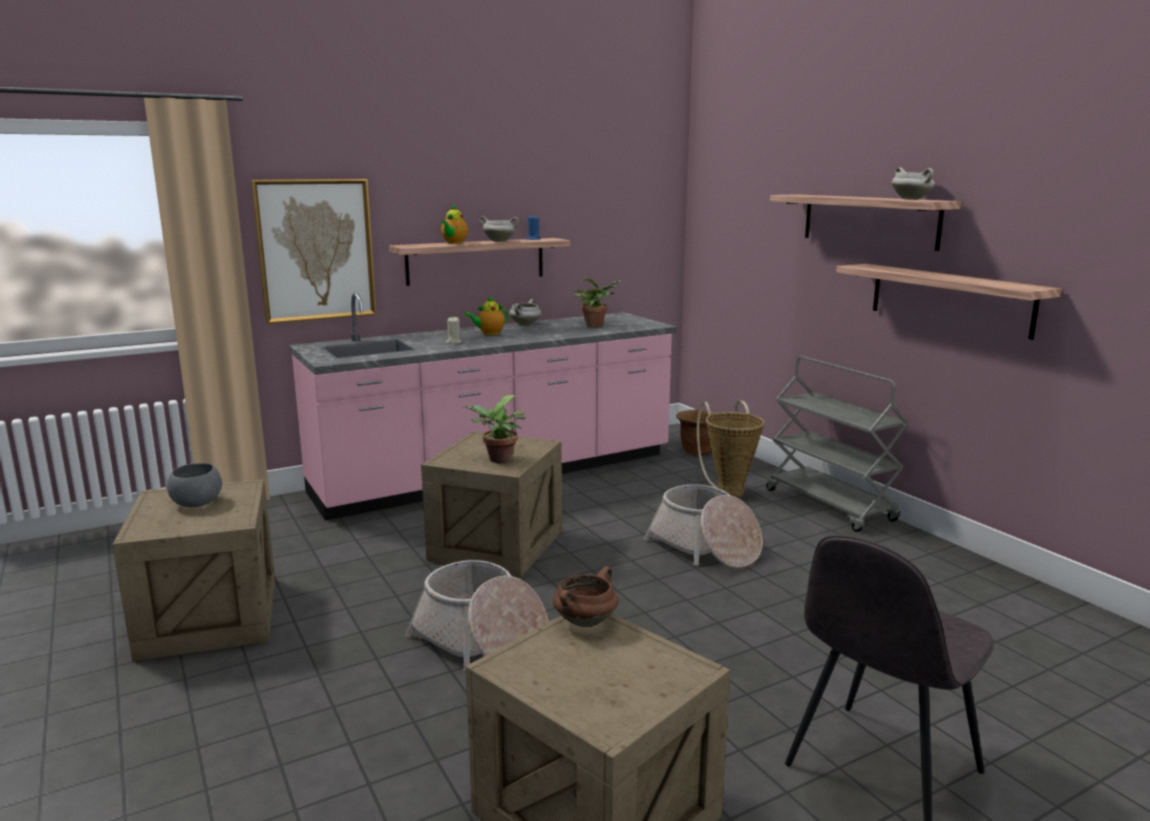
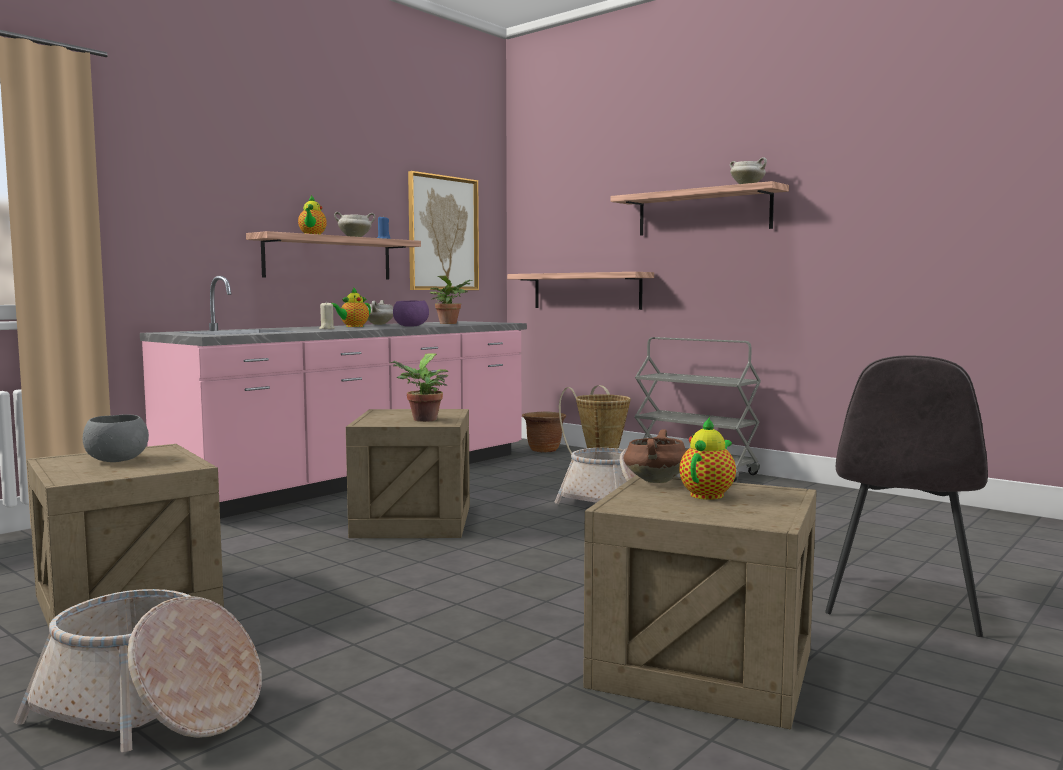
camera: 20 degrees left, 10 degrees down
(316, 250) = (171, 230): picture -> picture (443, 233)
(481, 641) = (467, 581): basket -> basket (150, 709)
(543, 335) = (410, 326): none -> purple bowl
(609, 658) = (708, 494): none -> teapot
(949, 299) = (786, 267): shelf -> shelf (586, 291)

